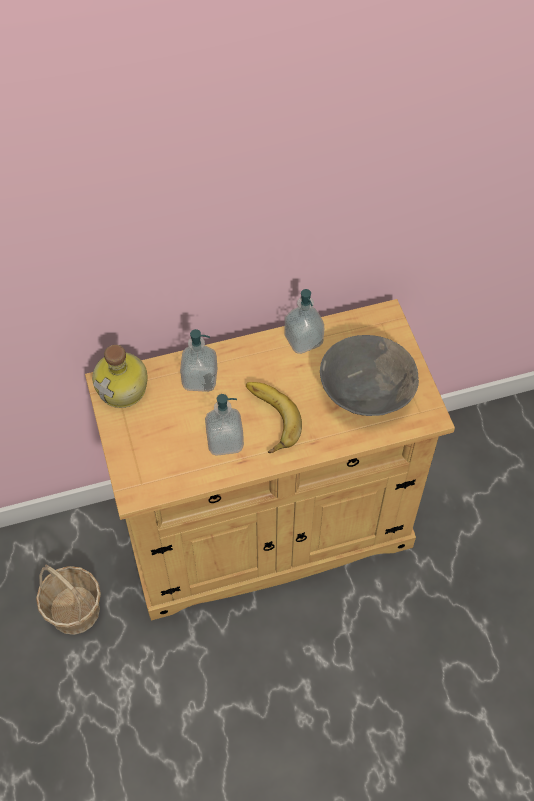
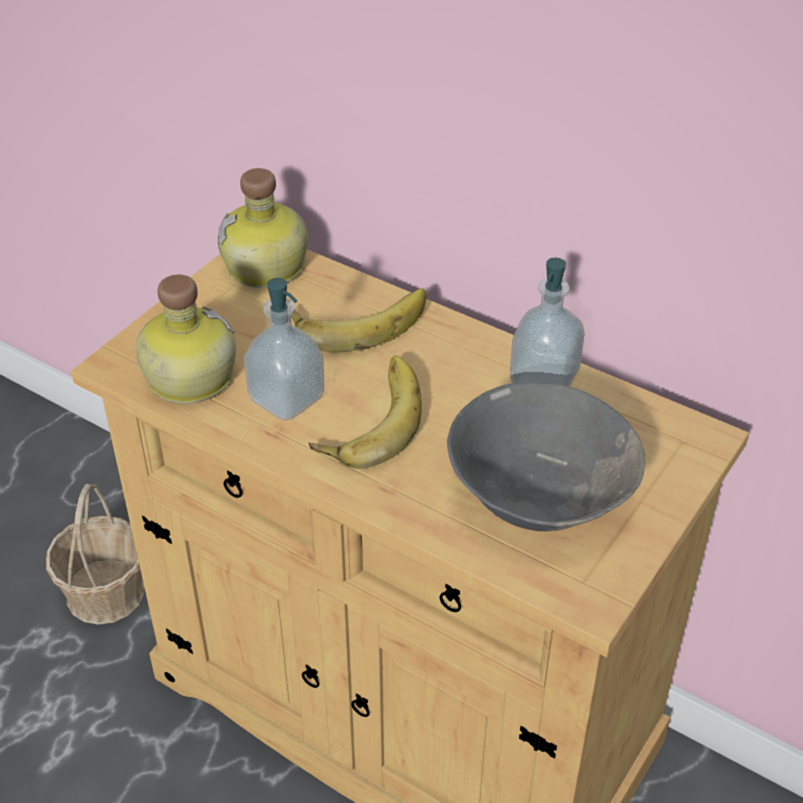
camera: 50 degrees right, 15 degrees down
(172, 470) = (187, 376): none -> bottle
(200, 379) = (358, 320): soap dispenser -> banana

